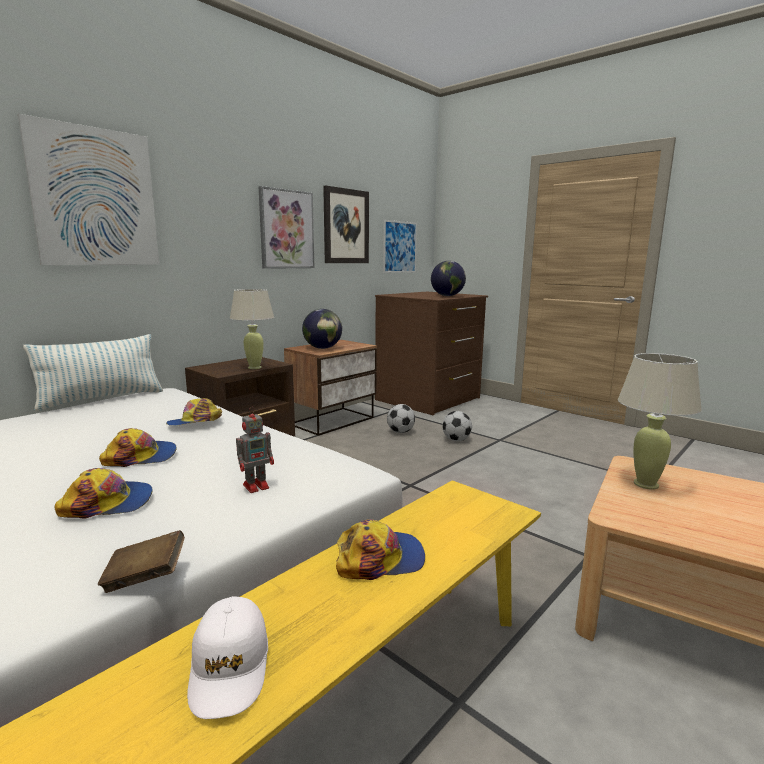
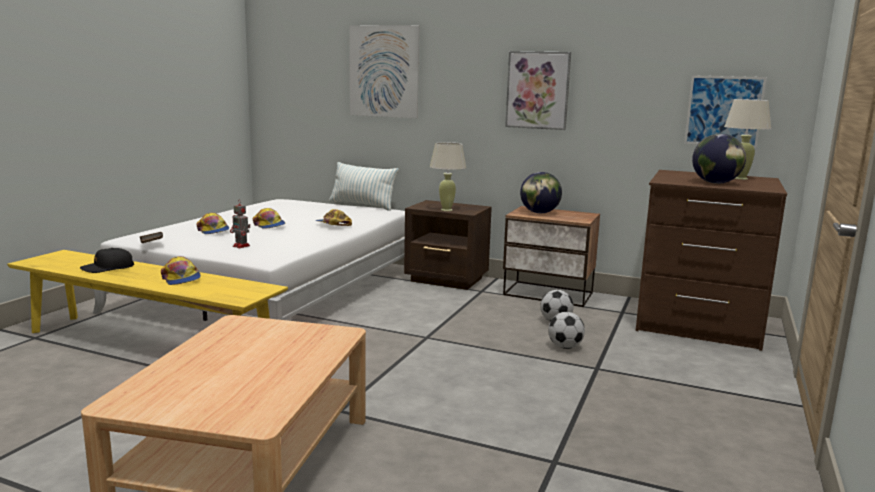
camera: 70 degrees right, 0 degrees up
(230, 667) = (108, 268): white cap -> black cap
(346, 226) = (622, 85): picture -> none
(646, 484) = (297, 333): beige table lamp -> beige table lamp (740, 178)

